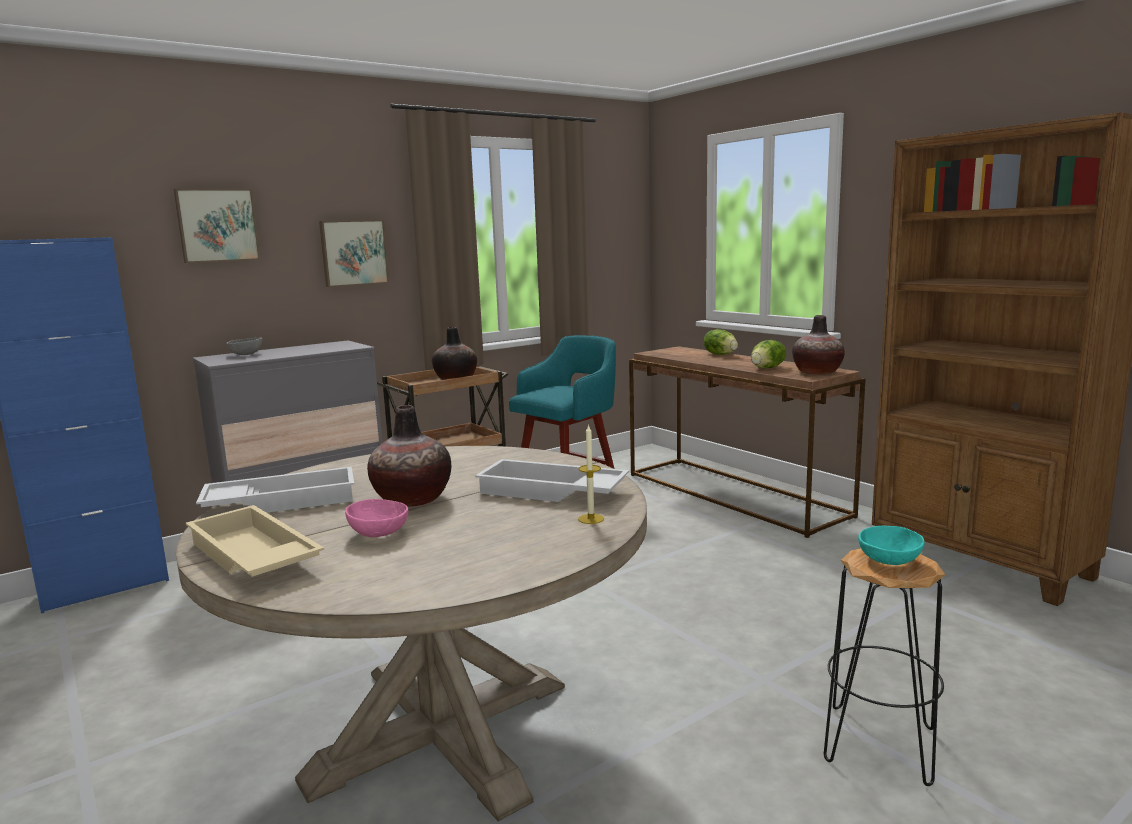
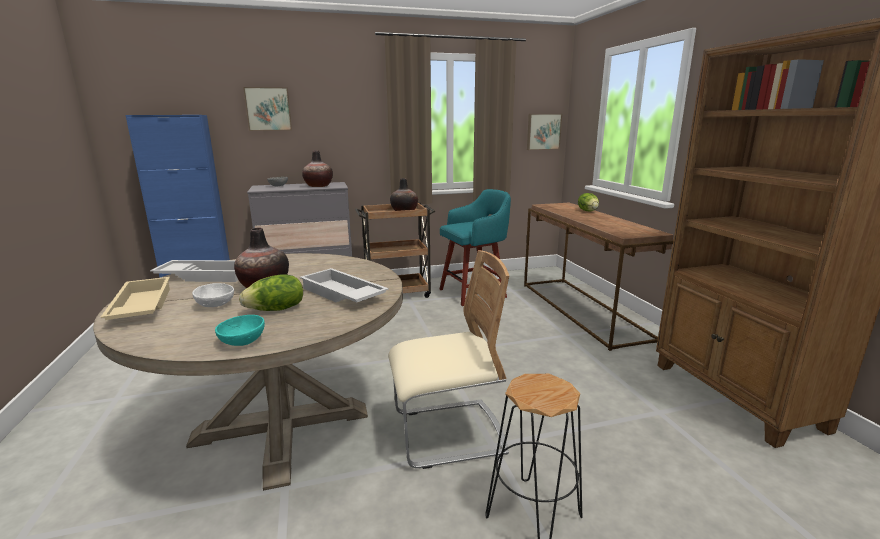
camera: 20 degrees right, 5 degrees up
(353, 253) = (350, 128): picture -> picture (543, 131)
(379, 533) = (216, 304): pink bowl -> white bowl
(591, 519) = (335, 318): candle -> none
(695, 680) = (448, 433): none -> beige chair
(767, 368) = (605, 225): lettuce -> lettuce (276, 309)
(817, 372) = (637, 232): vase -> vase (318, 186)
(890, 561) = (541, 389): turquoise bowl -> turquoise bowl (242, 342)

